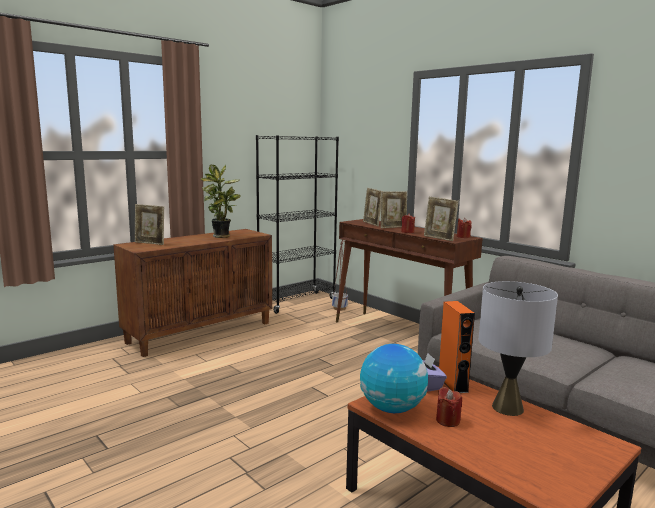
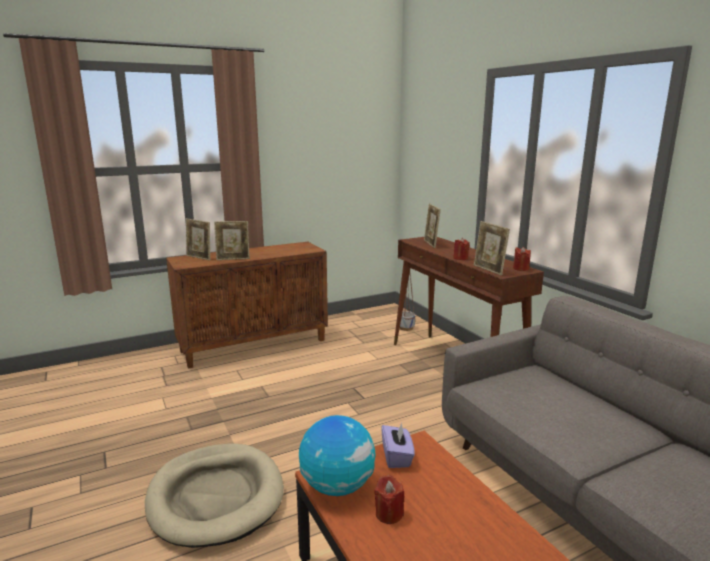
camera: 15 degrees right, 5 degrees up
(221, 237) = (274, 252): potted plant -> none
(239, 456) = (216, 497): none -> beige dog bed
(297, 302) = (365, 317): black bookcase -> none
(393, 227) = (450, 250): picture frame -> picture frame (233, 259)
(452, 383) = (428, 460): orange speaker -> none
(508, 408) = (472, 506): grey table lamp -> none

